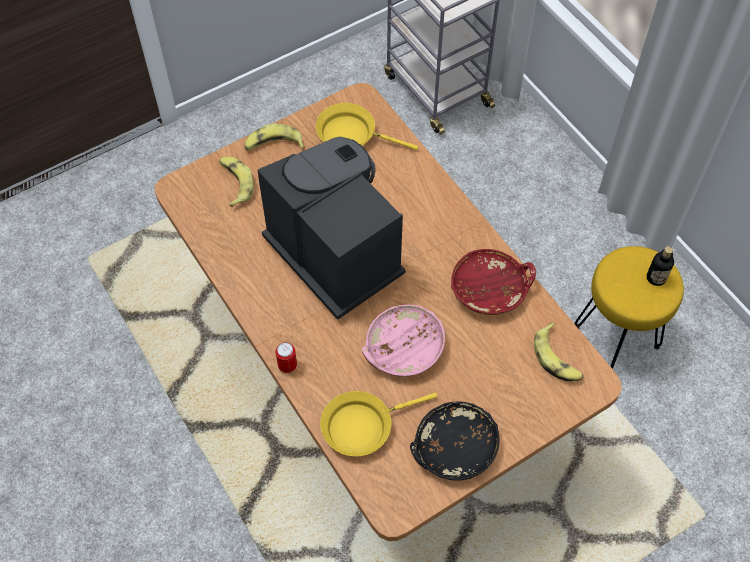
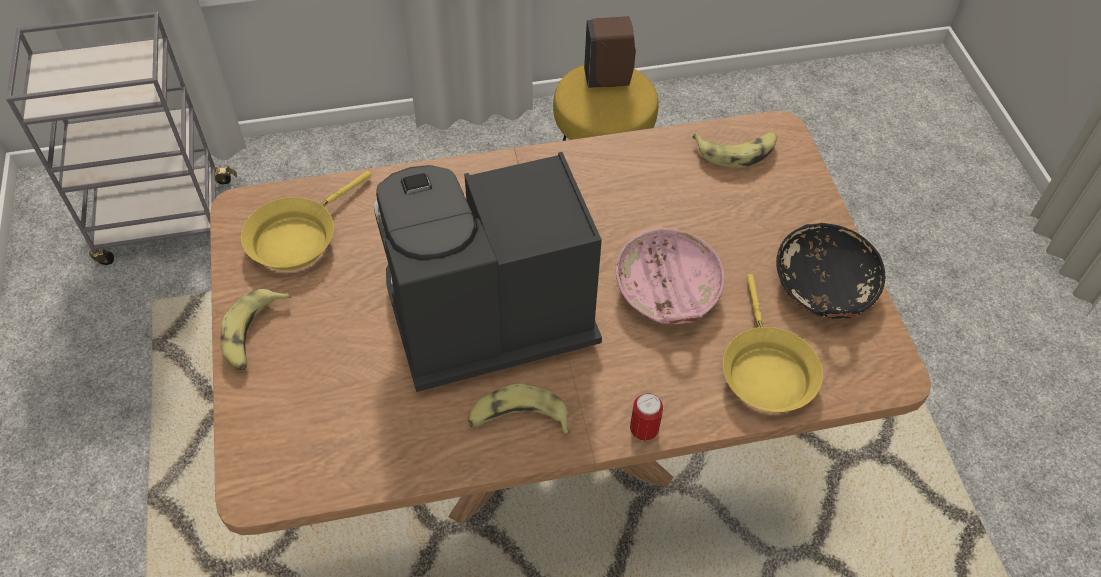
camera: 70 degrees left, 5 degrees down
(235, 183) = (293, 405): banana -> banana (518, 419)
(490, 289) = (618, 177): red bowl -> none
(656, 278) = (609, 79): bottle -> brown soap dispenser

